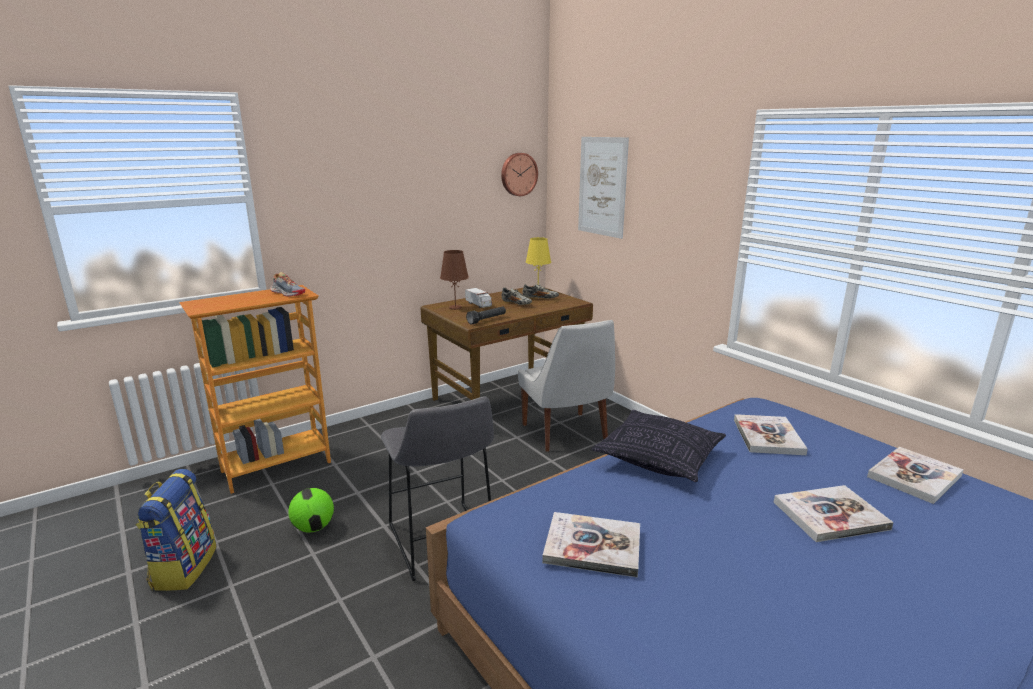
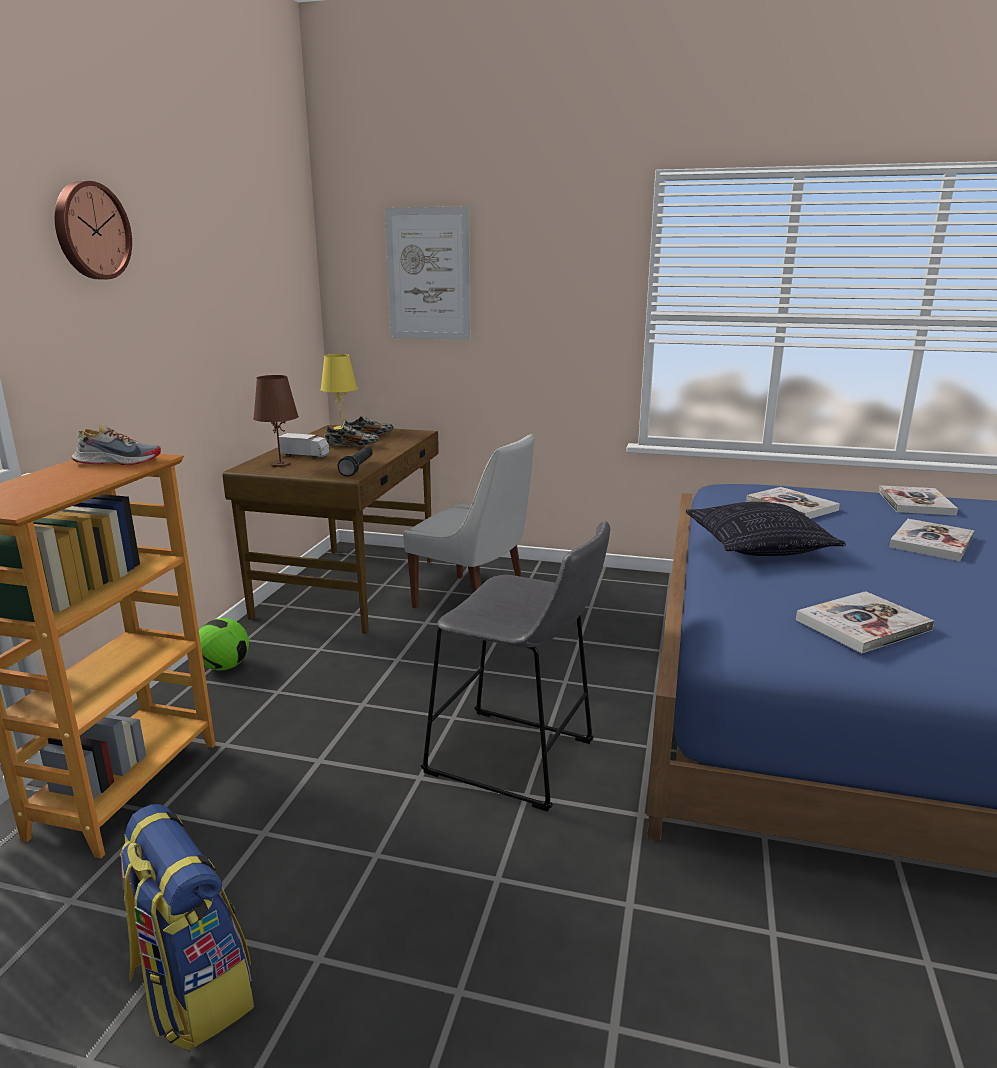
camera: 40 degrees left, 0 degrees up
(313, 527) = (325, 827): football -> football (224, 666)
(518, 174) = (294, 263): wall clock -> wall clock (90, 231)

